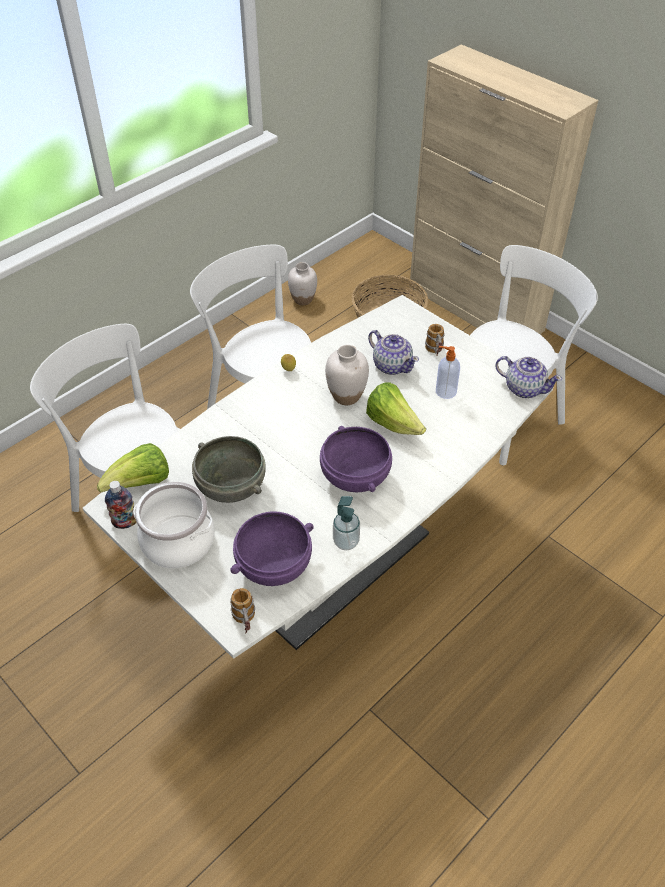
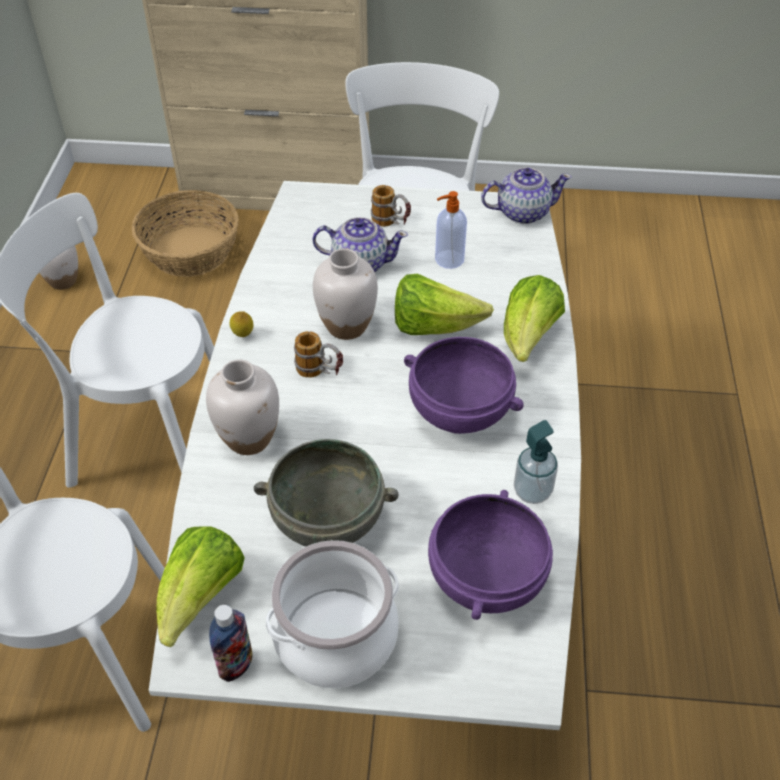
camera: 40 degrees left, 0 degrees up
(237, 424) = (249, 438): none -> white vase
(245, 623) = (531, 673): mug -> mug (320, 373)
(439, 462) = (528, 338): none -> lettuce

